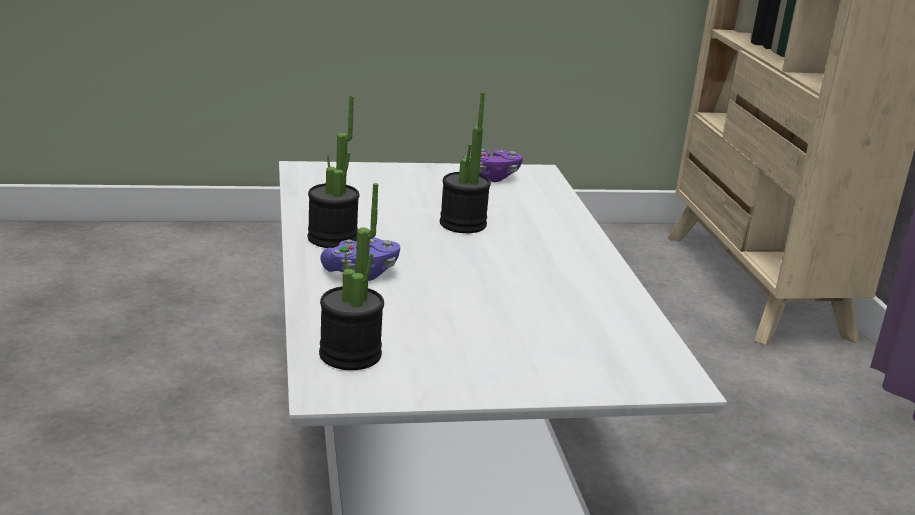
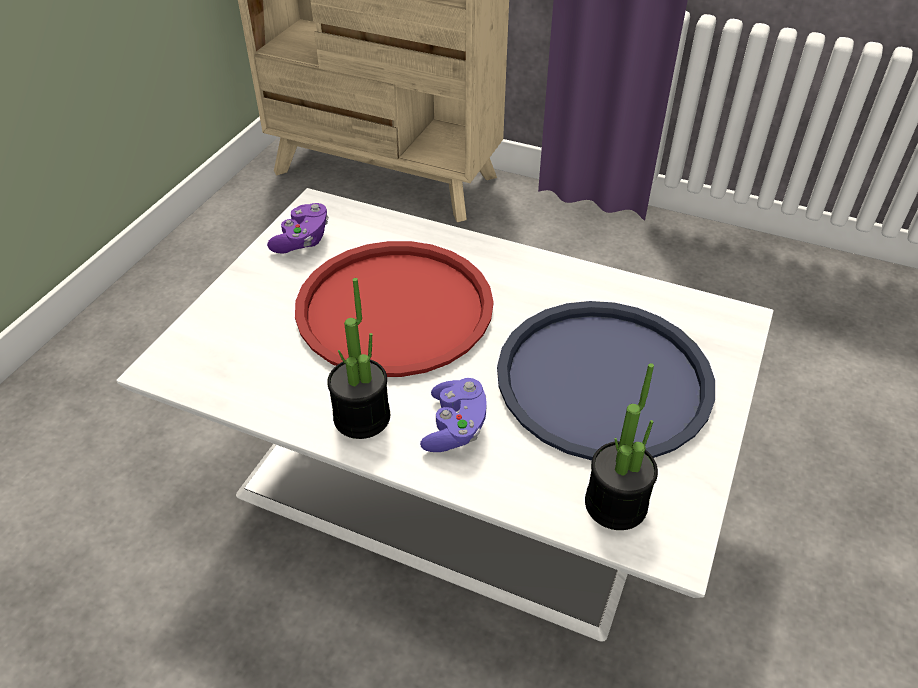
camera: 55 degrees left, 20 degrees up
(463, 224) = (395, 308): potted plant -> red tray
(493, 324) = (604, 380): none -> blue tray

